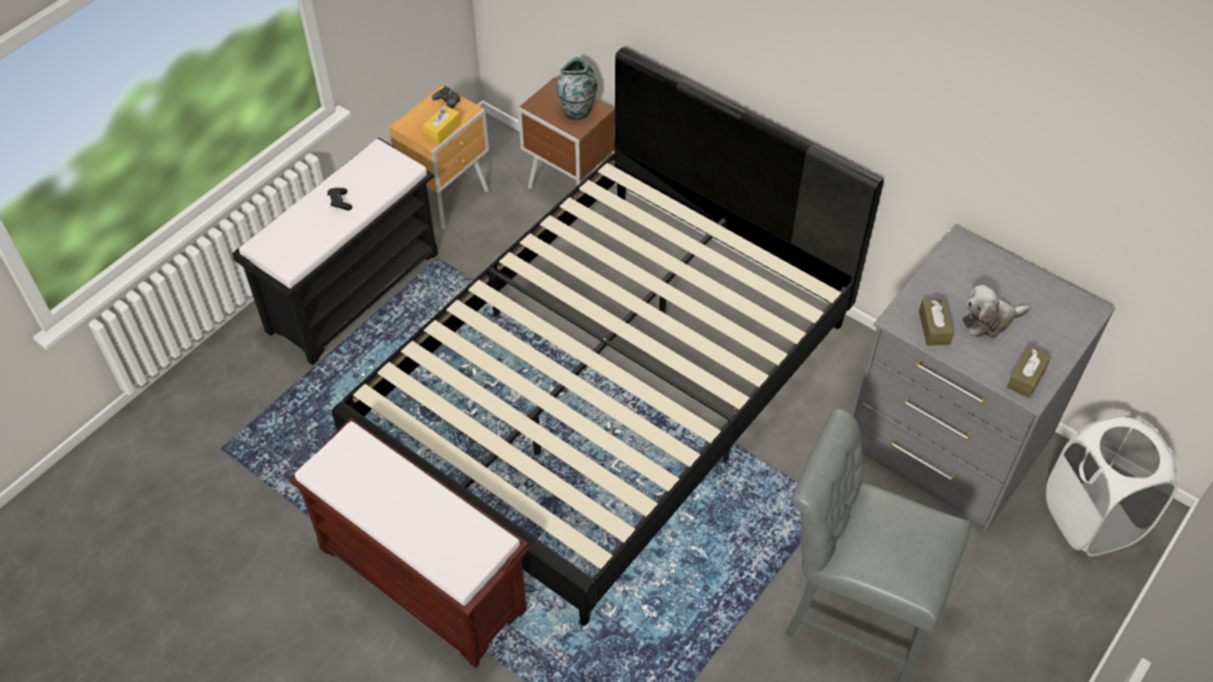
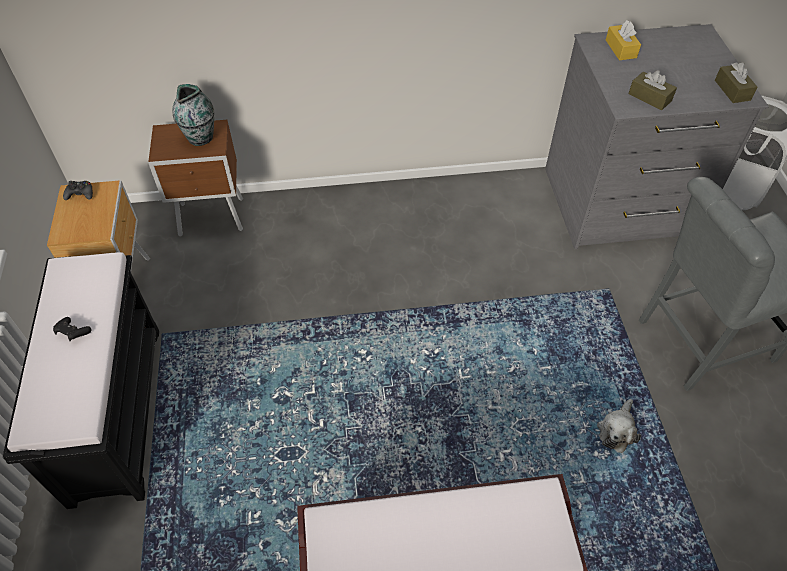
camera: 45 degrees left, 0 degrees up
(442, 130) = (101, 217): yellow tissue box -> yellow tissue box (620, 49)
(607, 387) = (394, 327): black bed -> none
(989, 320) = (669, 73): plush toy -> plush toy (616, 430)

